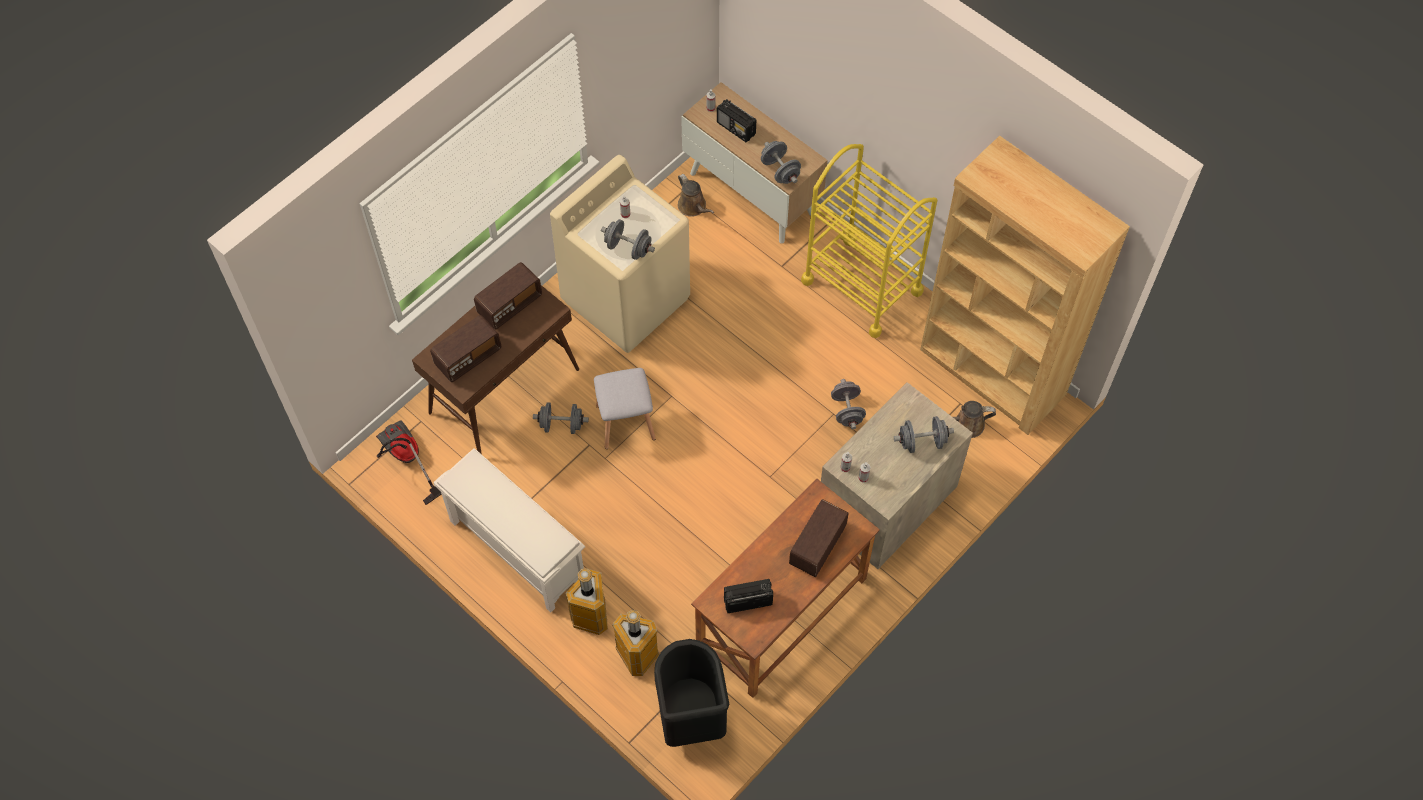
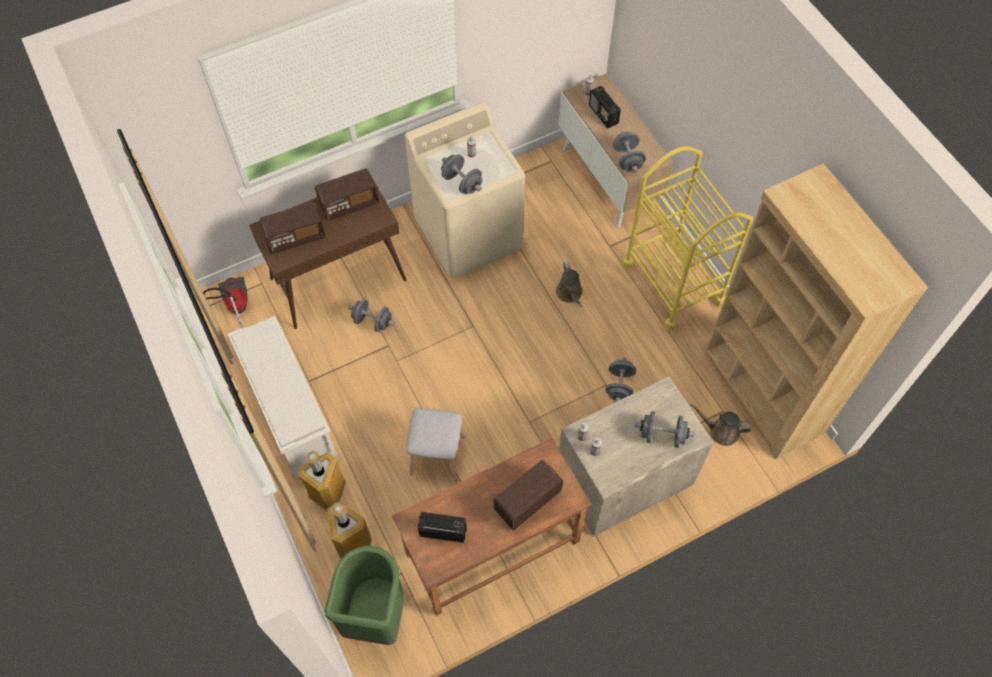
camera: 20 degrees right, 0 degrees up
(624, 421) = (425, 335): grey stool -> grey stool (436, 454)
(690, 718) = (375, 614): black trash can -> green trash can
(693, 207) = (554, 176): brown watering can -> brown watering can (570, 294)

